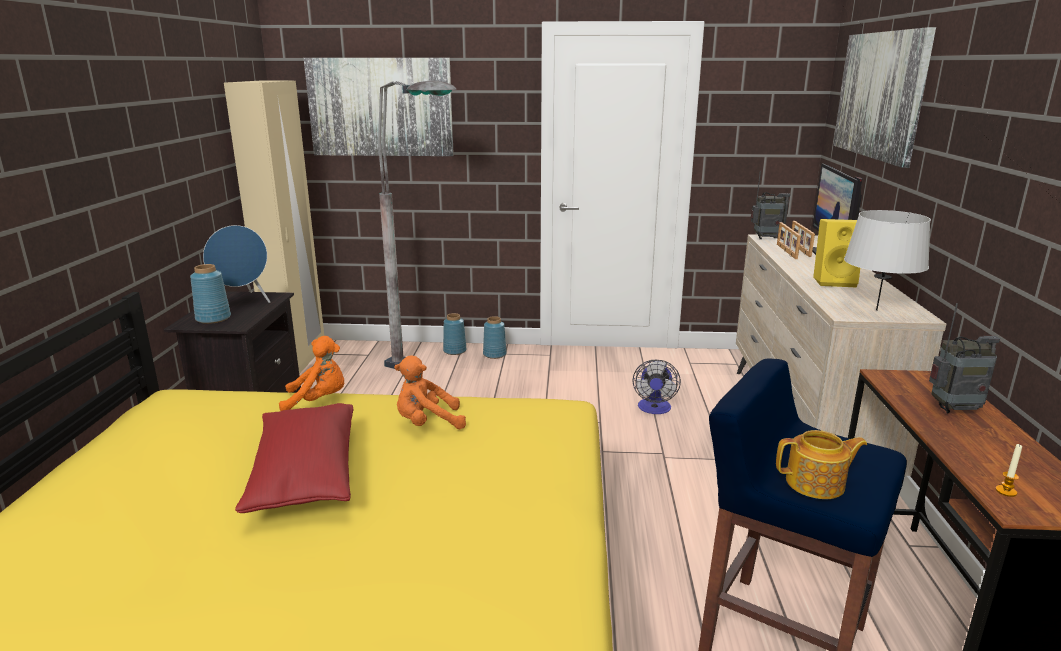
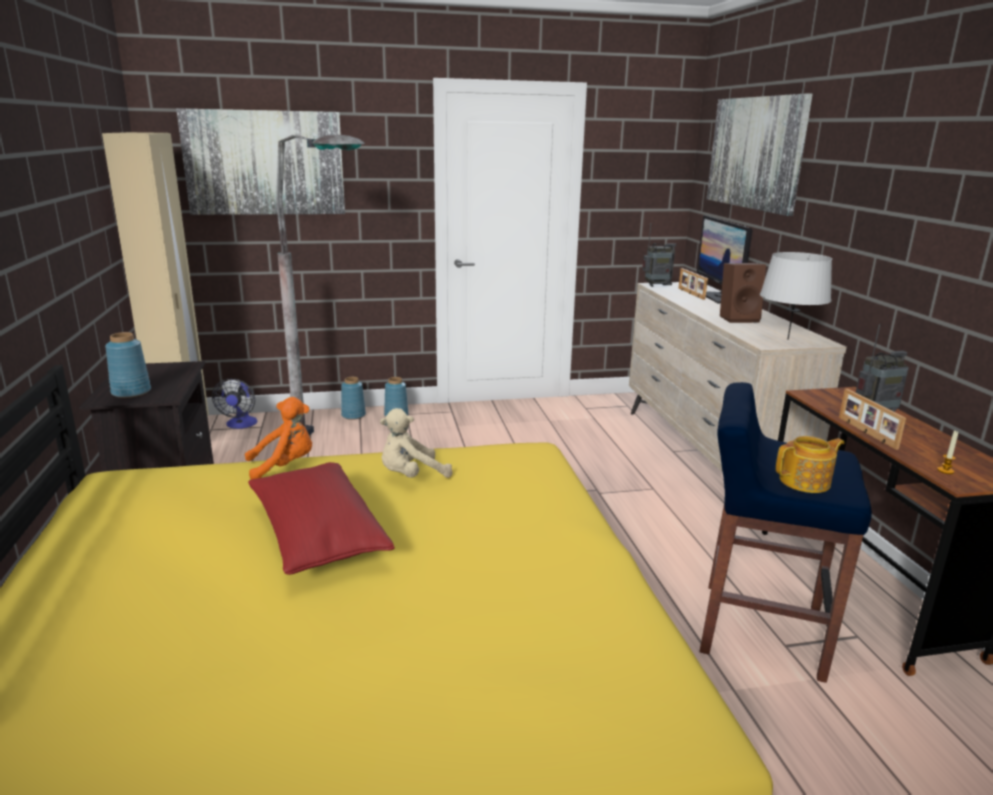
camera: 15 degrees left, 0 degrees up
(243, 302) = (154, 373): blue speaker -> none
(427, 423) = (411, 476): orange plush toy -> beige plush toy
(654, 409) = (572, 452): fan -> fan (240, 425)
(785, 251) = (680, 296): picture frame -> picture frame (866, 433)
(834, 281) = (738, 318): yellow speaker -> brown speaker

